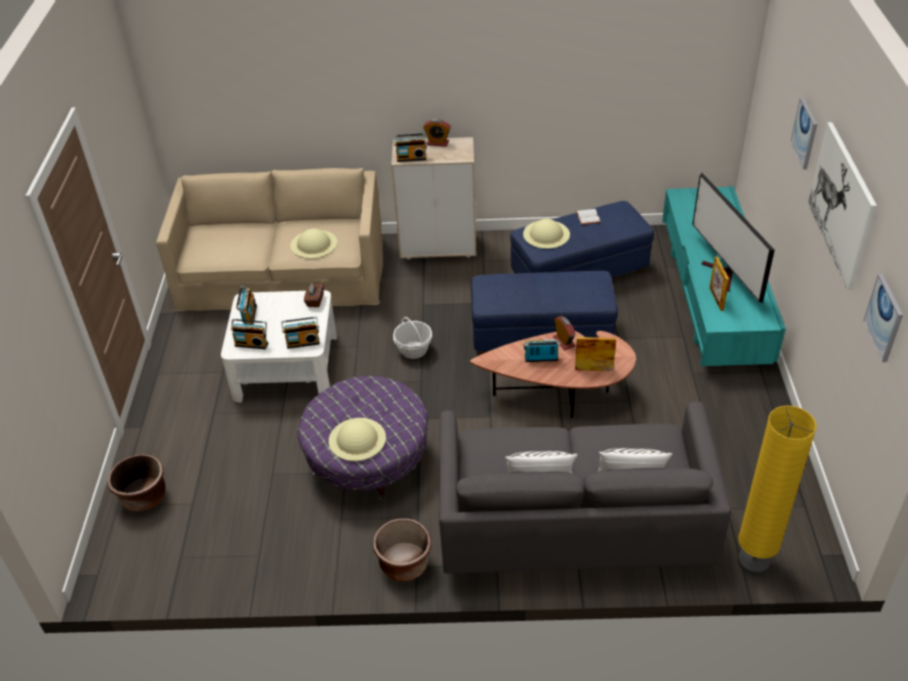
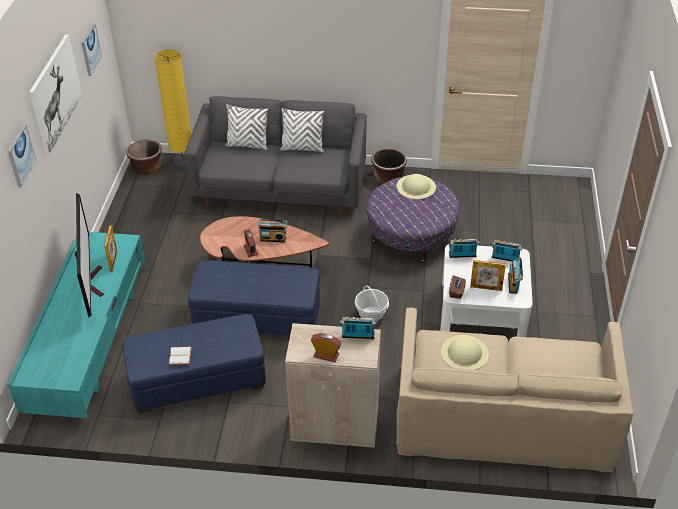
camera: 175 degrees left, 0 degrees up
(143, 497) = (567, 226): brown planter -> brown planter (147, 168)
(546, 234) = (230, 340): beige hat -> none
(594, 369) = (236, 227): picture frame -> picture frame (486, 288)

